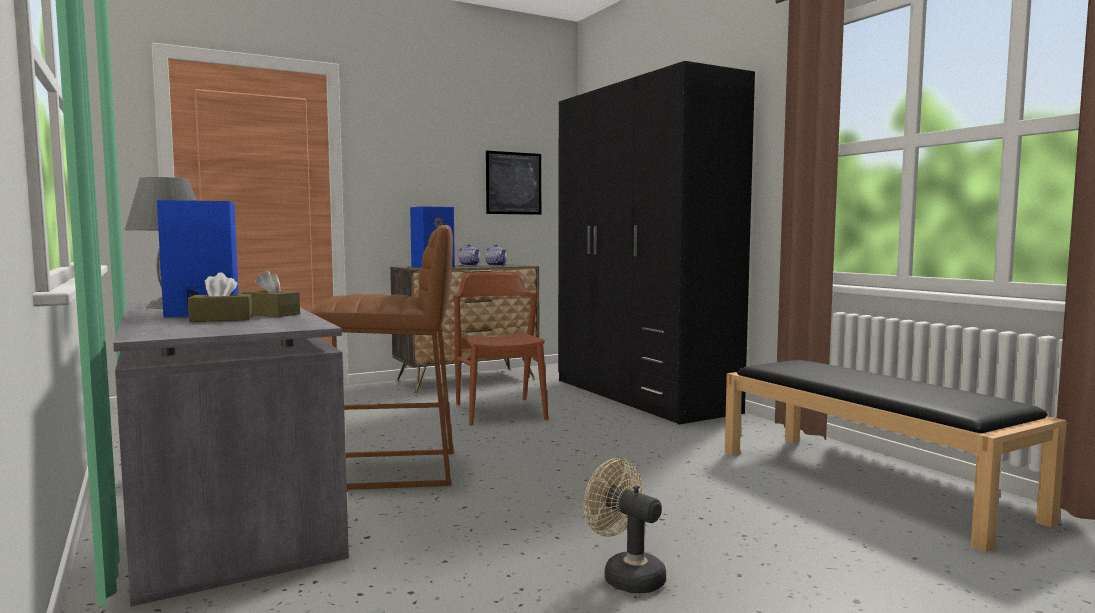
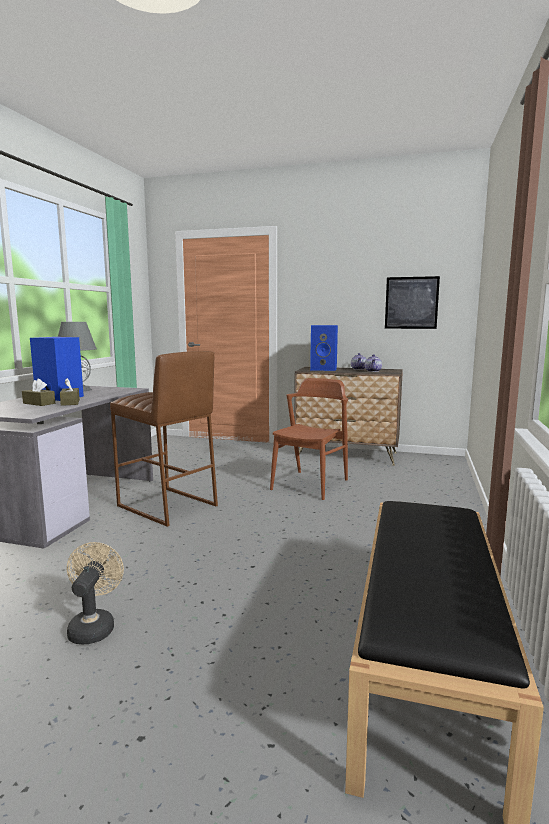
camera: 45 degrees right, 5 degrees up
(642, 396) = (441, 501): black wardrobe -> none

